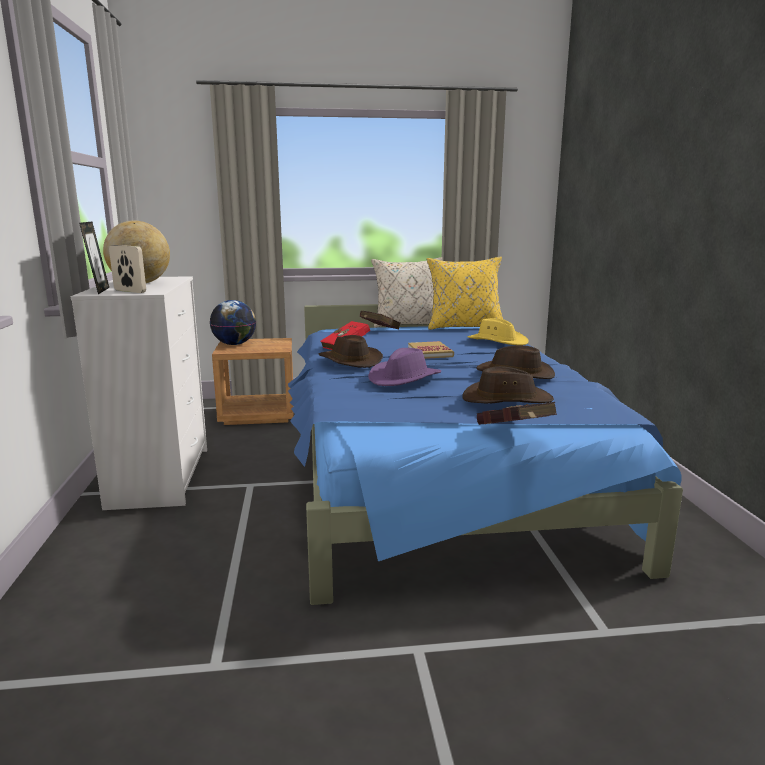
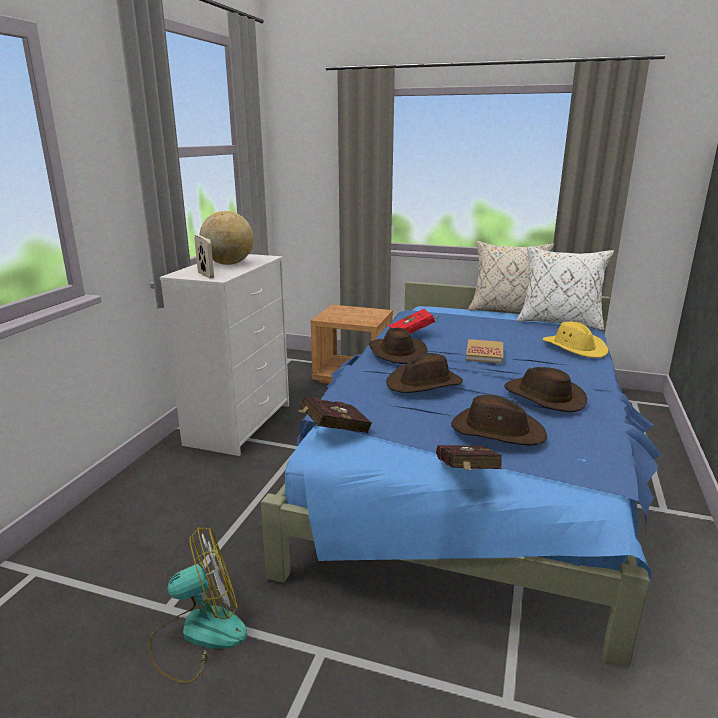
camera: 25 degrees right, 5 degrees up
(99, 291) = (186, 272): picture frame -> none
(234, 344) = (337, 311): globe -> none
(274, 677) = (198, 634): none -> fan
(378, 330) = (465, 316): red book -> red book (333, 430)
(404, 378) = (424, 383): purple hat -> brown hat
(464, 327) = (559, 322): yellow pillow -> white pillow

